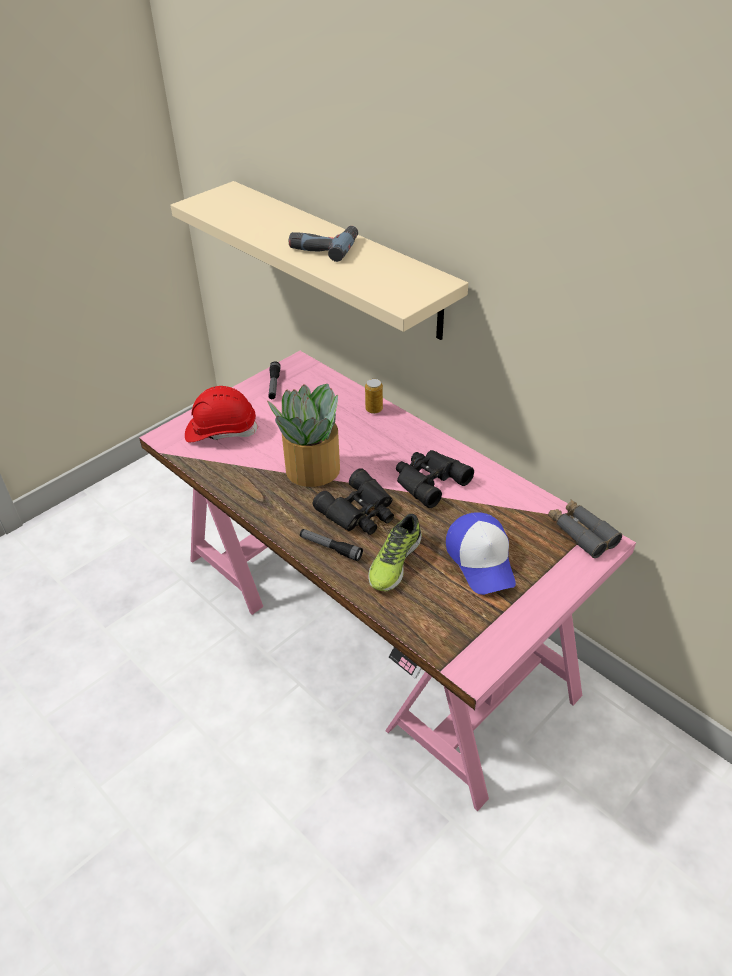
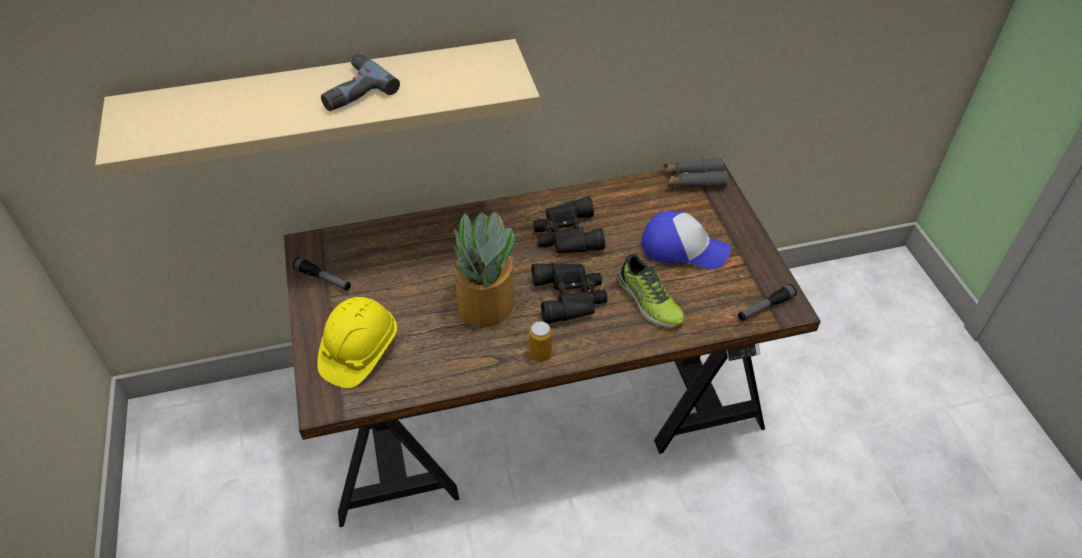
camera: 60 degrees left, 5 degrees up
(221, 431) = (359, 351): red hard hat -> yellow hard hat
(330, 548) = (601, 336): flashlight -> flashlight (765, 307)
(372, 621) = (540, 405): pink desk -> brown desk
(374, 409) = (437, 224): can -> can (540, 354)

